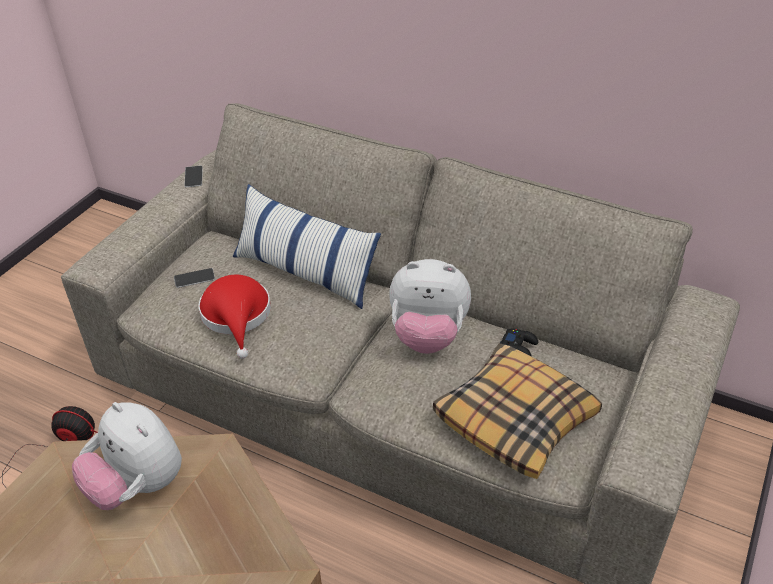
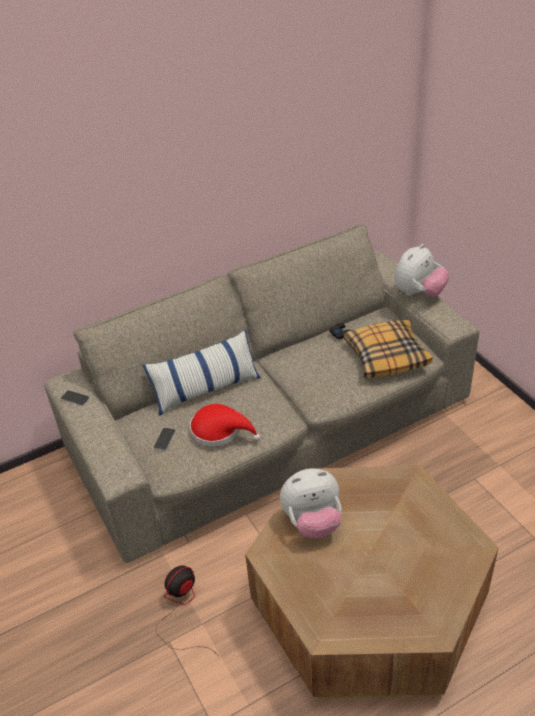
camera: 55 degrees left, 0 degrees up
(428, 336) = (305, 361): plush toy -> plush toy (419, 293)

